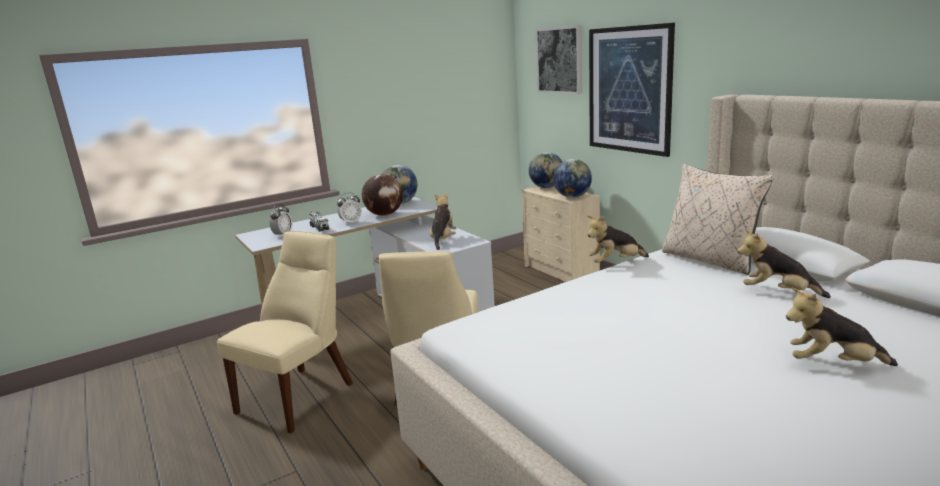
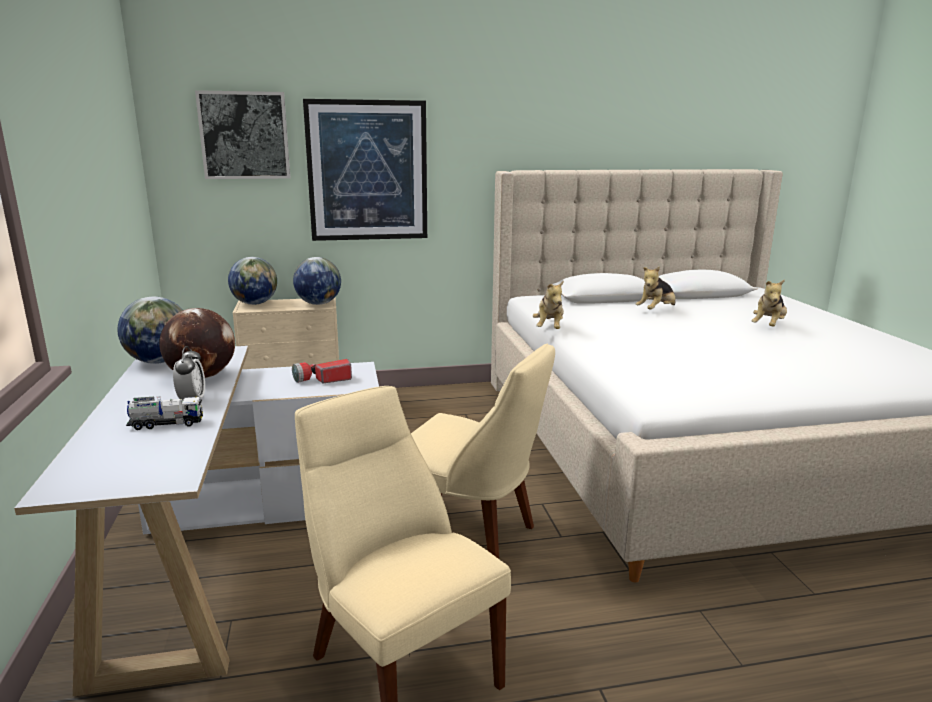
camera: 70 degrees left, 0 degrees up
(283, 235) = (144, 456): alarm clock -> none
(443, 240) = (322, 379): plush toy -> flashlight
(710, 260) = (577, 308): beige pillow -> none

